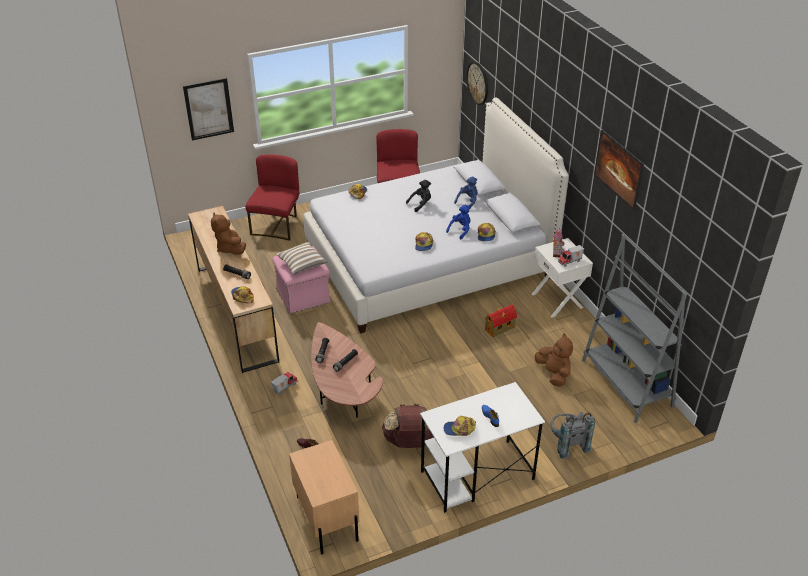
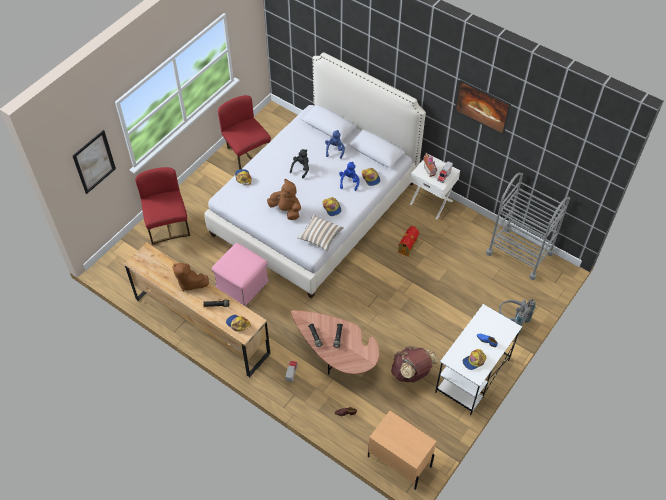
camera: 30 degrees left, 15 degrees up
(301, 264) = (242, 265): pillow -> pillow (320, 237)
(478, 83) = (291, 37): wall clock -> none
(553, 373) = (468, 268): brown plush toy -> brown plush toy (286, 210)
(626, 383) = (519, 253): grey bookcase -> grey cart

